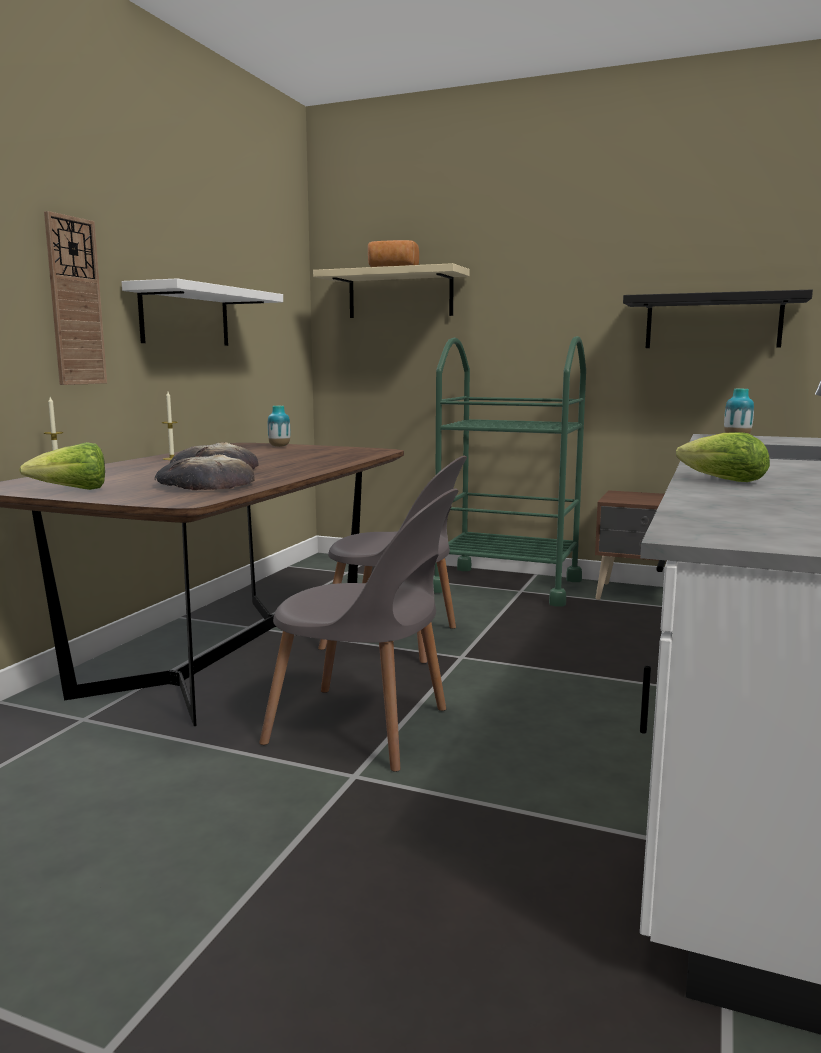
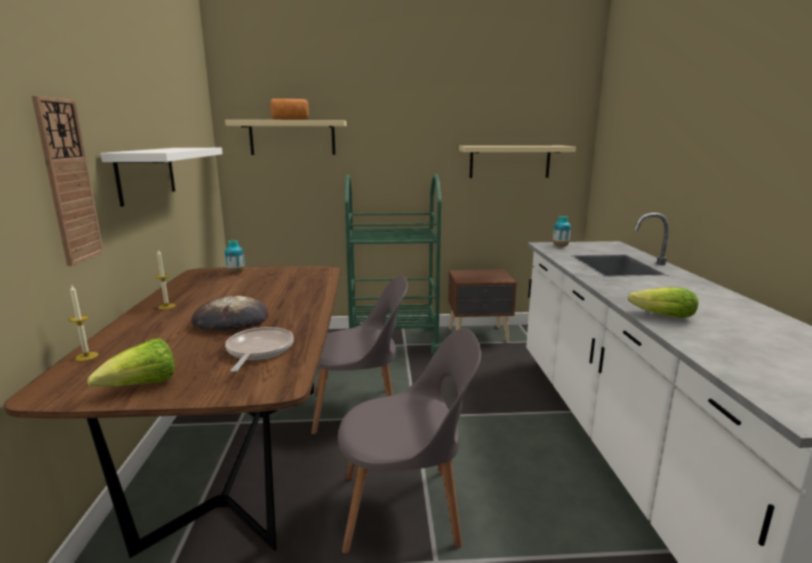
camera: 25 degrees left, 5 degrees up
(205, 484) = (258, 351): bread -> frying pan
(713, 322) = (509, 161): black shelf -> beige shelf

